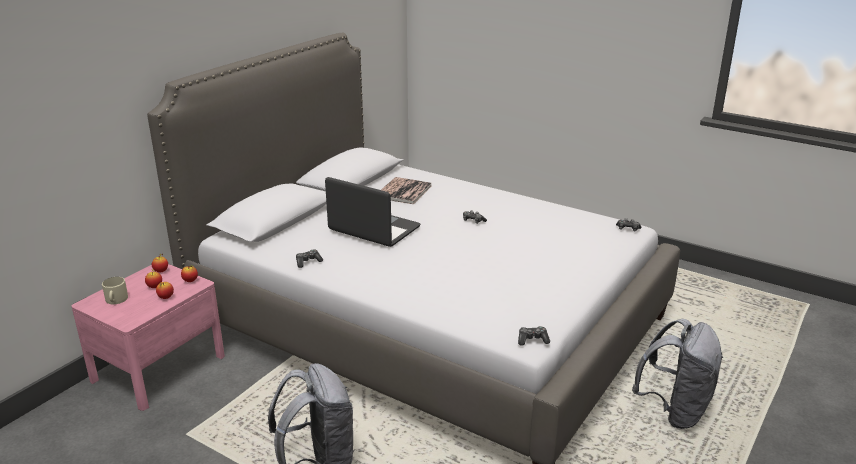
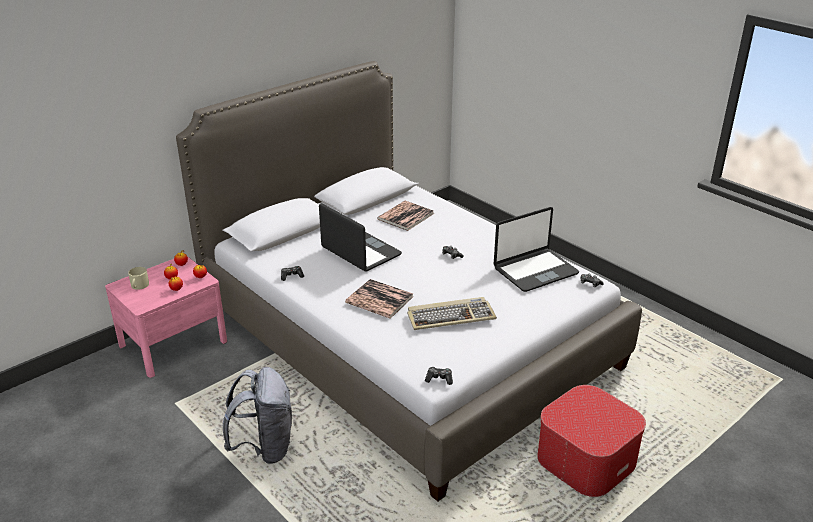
camera: 15 degrees right, 5 degrees up
(421, 271) = (379, 300): none -> book
(509, 276) = (451, 316): none -> keyboard
(566, 224) = (535, 270): none -> laptop
(674, 411) = (586, 459): grey backpack -> ottoman

